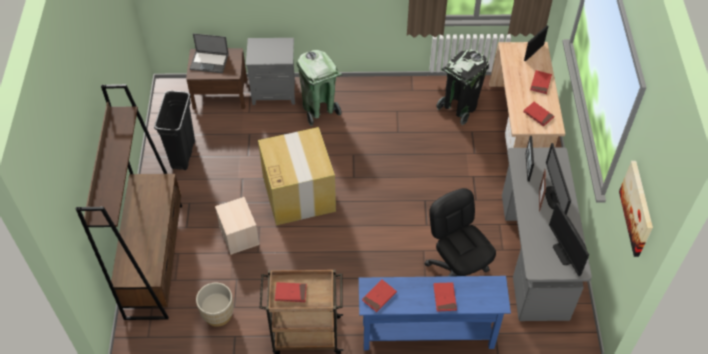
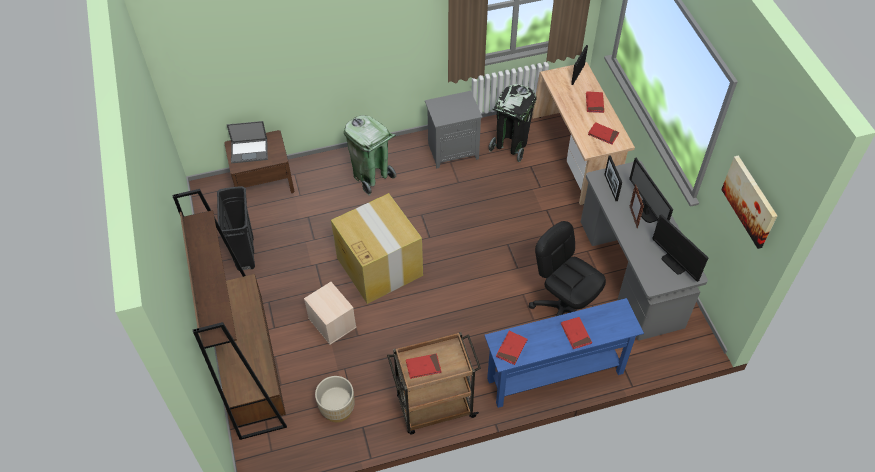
camera: 15 degrees left, 0 degrees up
(275, 91) = (320, 168): grey nightstand -> grey nightstand (453, 150)

